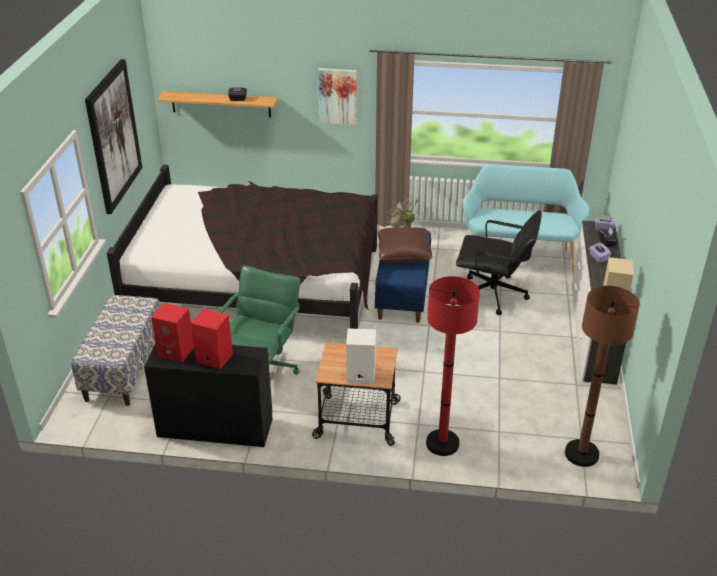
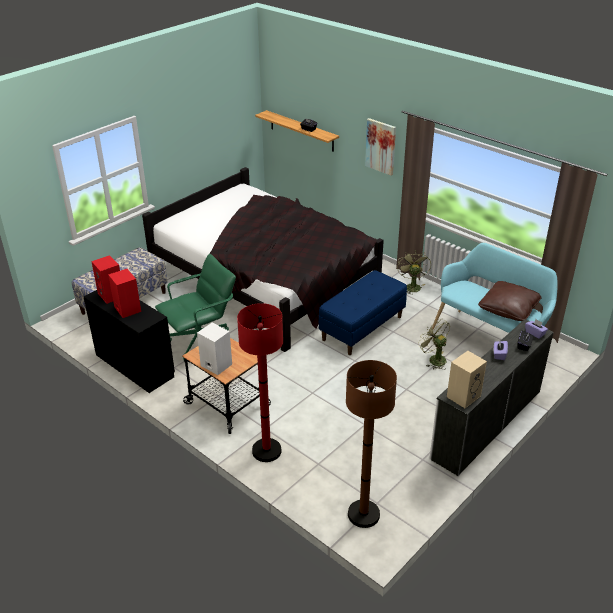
camera: 35 degrees right, 0 degrees up
(113, 136) = (190, 131): picture -> none
(404, 254) = (365, 293): brown pillow -> brown pillow (508, 309)
(493, 295) = (434, 359): black office chair -> green fan

